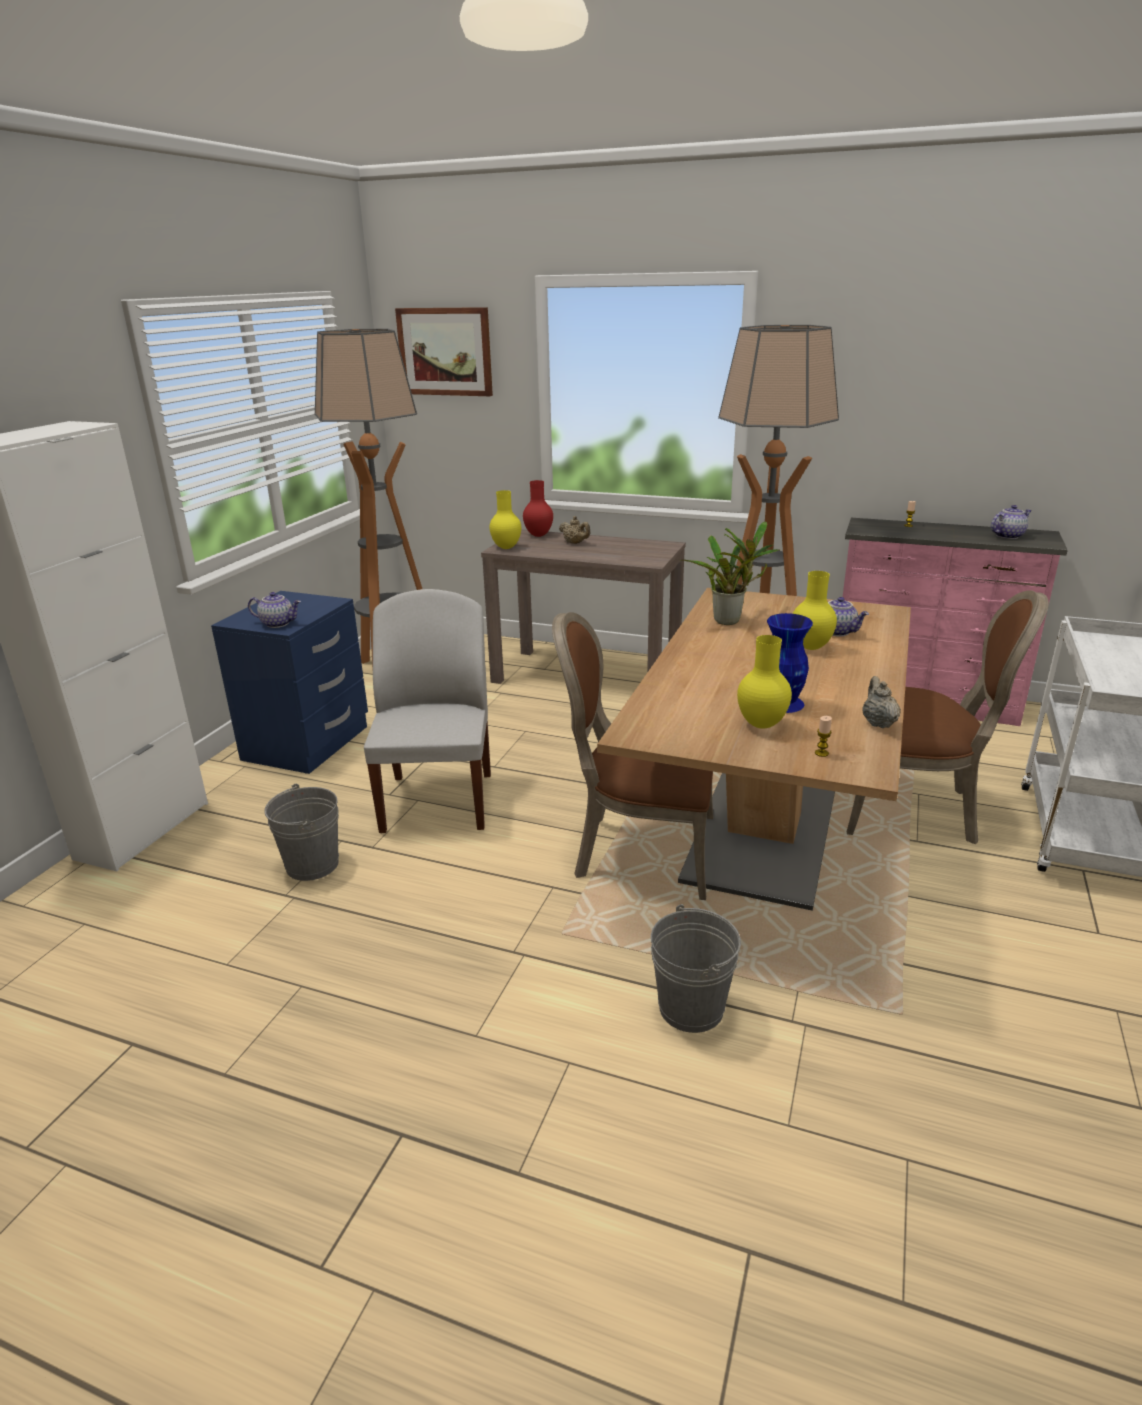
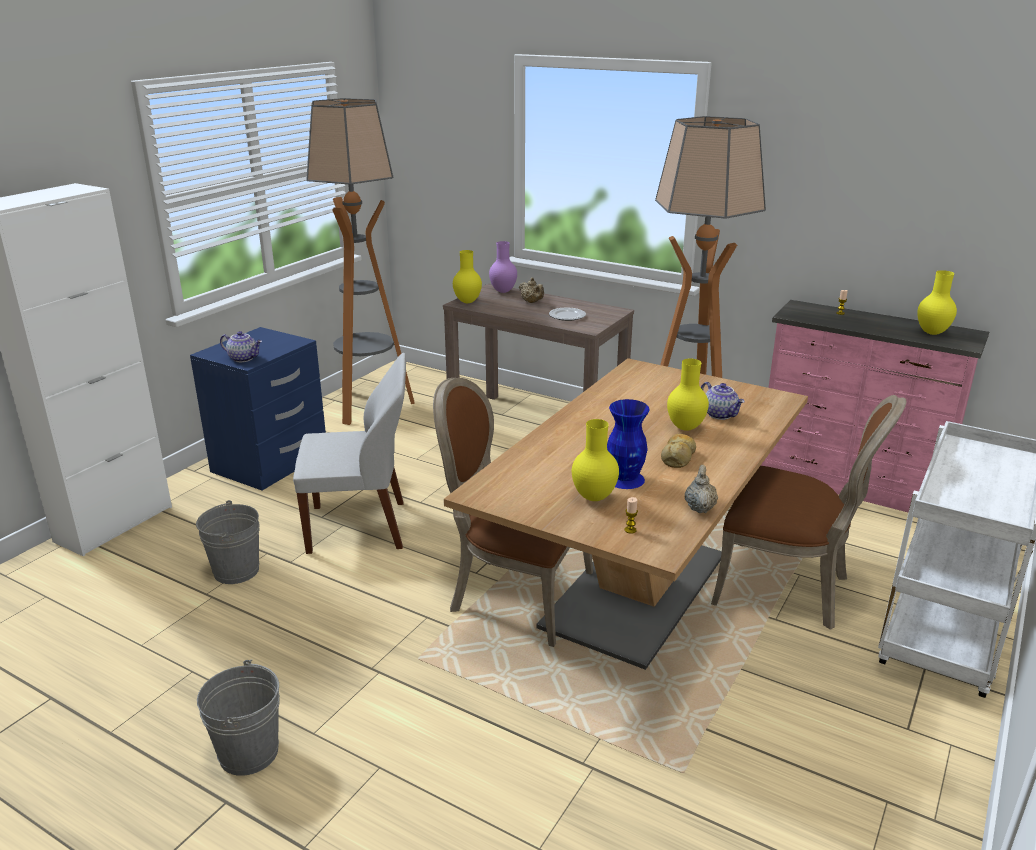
camera: 10 degrees right, 0 degrees up
(439, 800) = (361, 527): white chair -> white chair turned 75 degrees clockwise
(445, 352) = (436, 117): picture -> none
(538, 535) = (503, 291): red vase -> purple vase
(620, 553) = (567, 316): none -> plate
(691, 1008) = (500, 738): grey bucket -> grey bucket (249, 753)
(730, 621) = (628, 394): potted plant -> none
(822, 676) = (678, 457): none -> bread
(1007, 536) = (931, 332): teapot -> yellow vase

